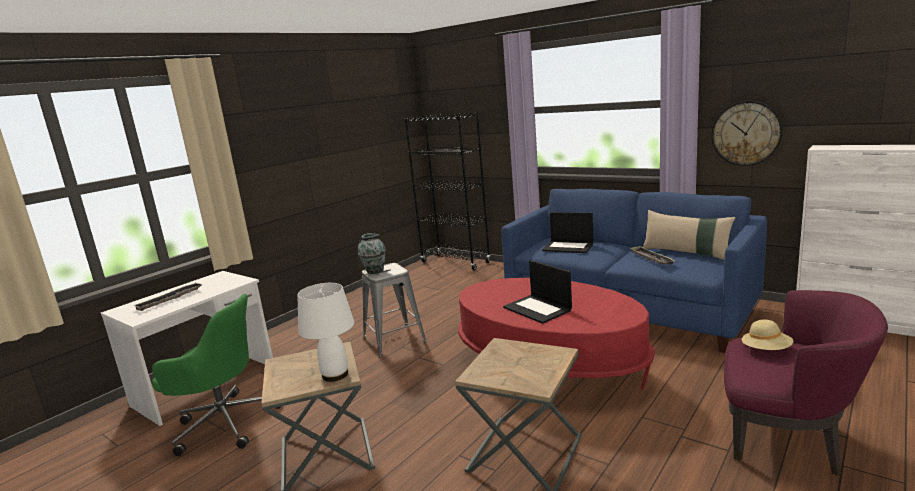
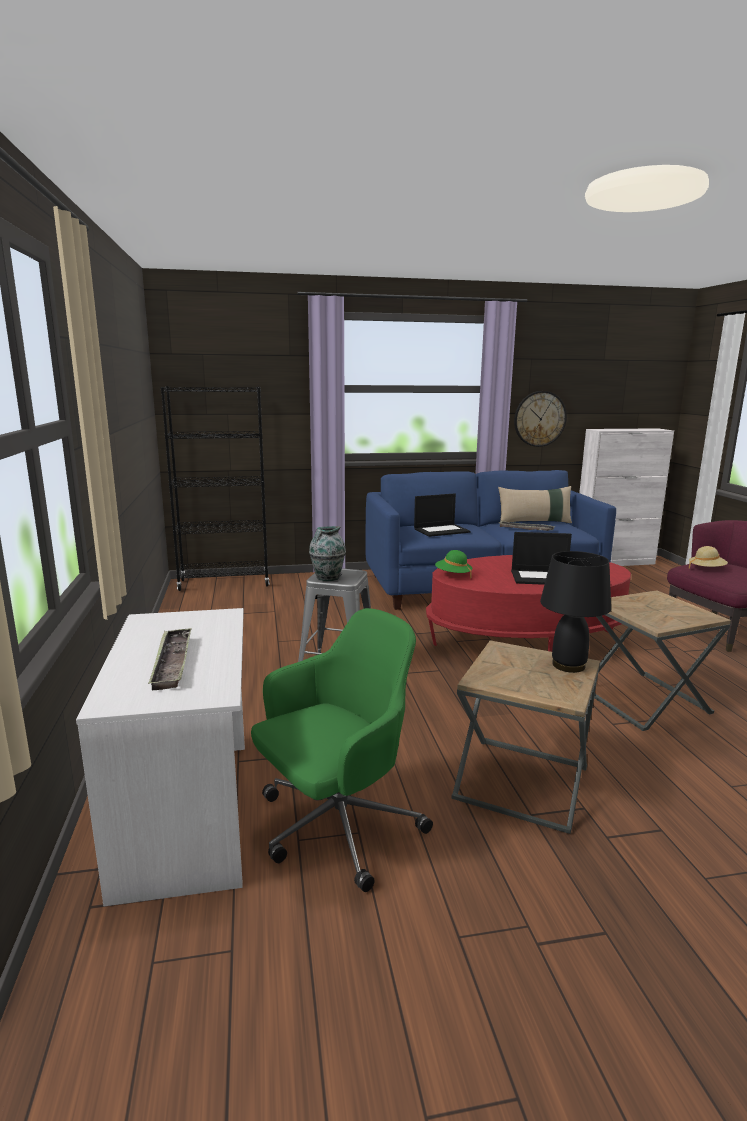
camera: 50 degrees left, 0 degrees up
(335, 374) = (567, 665): white table lamp -> black table lamp
(481, 289) = (453, 575): none -> green hat

